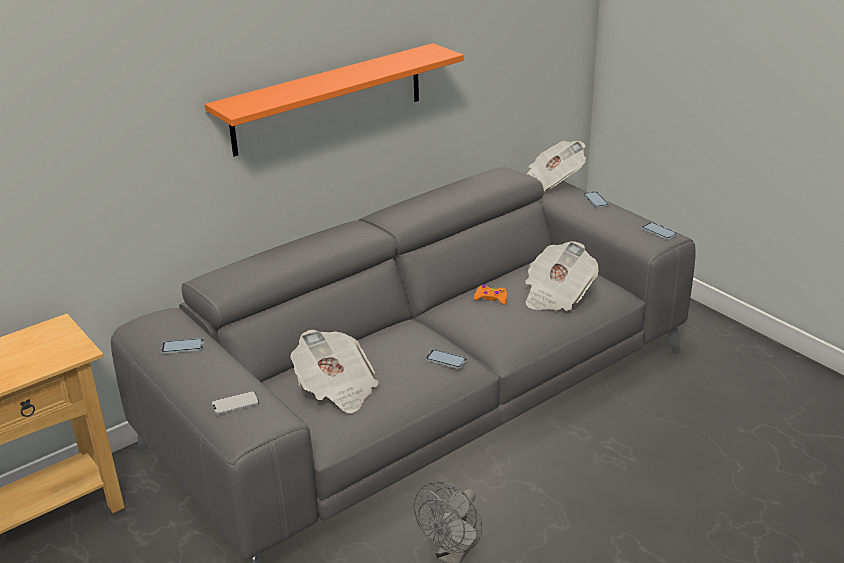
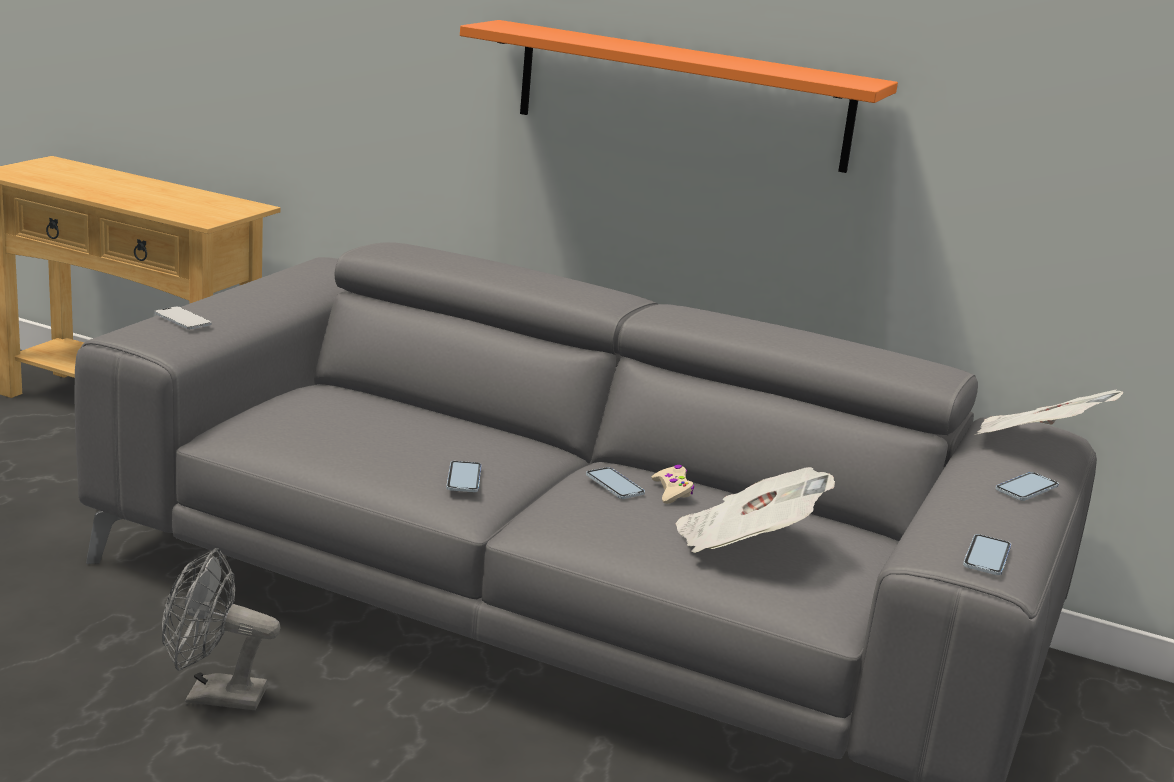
camera: 60 degrees right, 10 degrees down
(182, 347) = (289, 282): phone -> phone (614, 485)
(336, 389) = (335, 418): newspaper -> none
(491, 298) = (672, 491): orange game controller -> beige game controller

